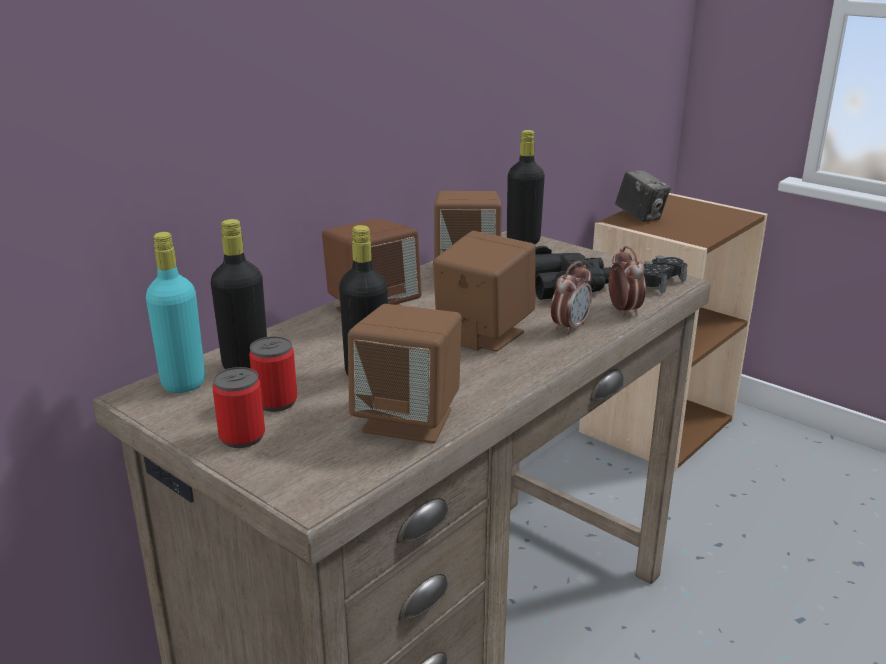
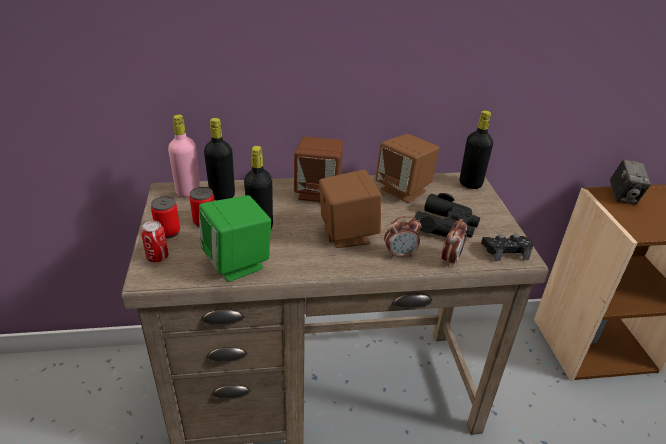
camera: 40 degrees right, 10 degrees up
(183, 383) = (188, 192): turquoise bottle -> pink bottle
(283, 469) = (157, 257): none -> can
(409, 420) = (238, 263): brown speaker -> green speaker

